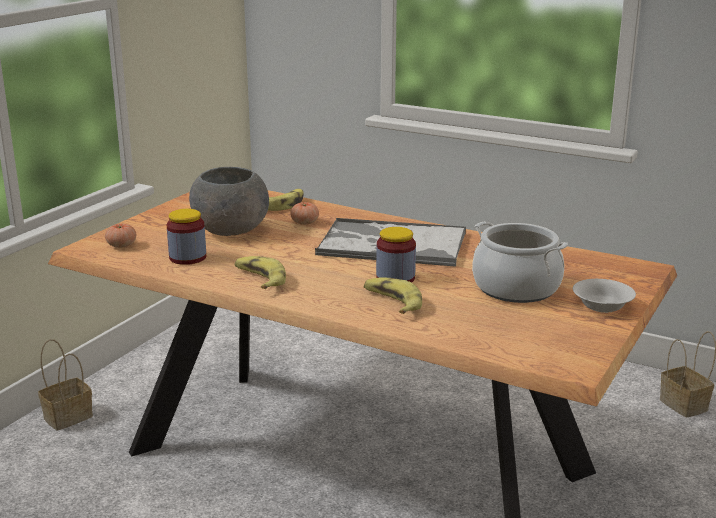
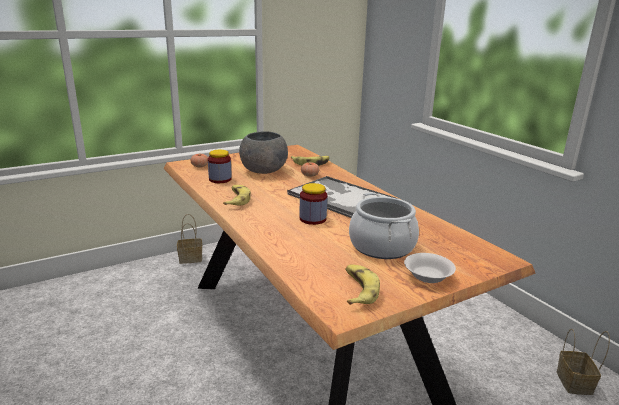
camera: 30 degrees right, 0 degrees up
(392, 302) = (288, 233): banana -> banana (358, 290)

